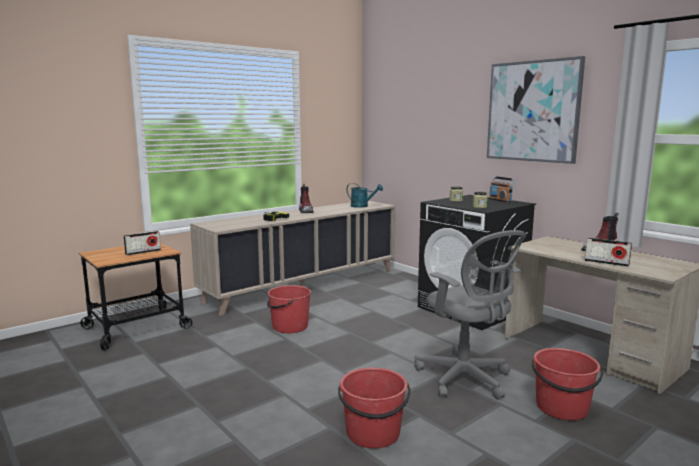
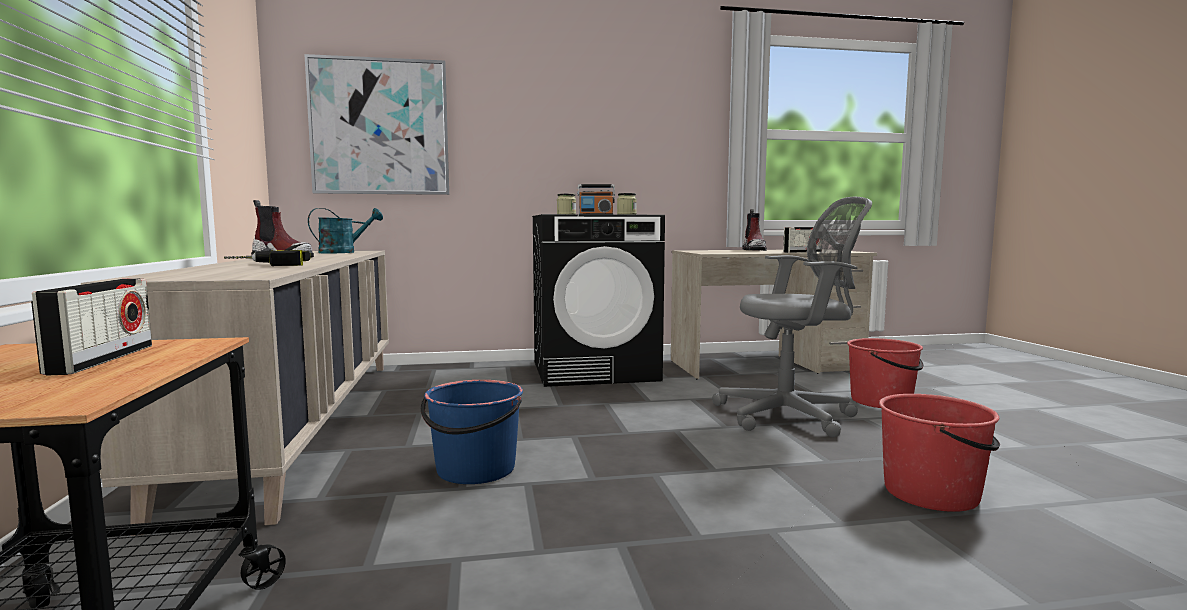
camera: 60 degrees left, 5 degrees down
(289, 327) = (475, 470): red bucket -> blue bucket
(532, 111) = (618, 99): picture -> picture (380, 127)

